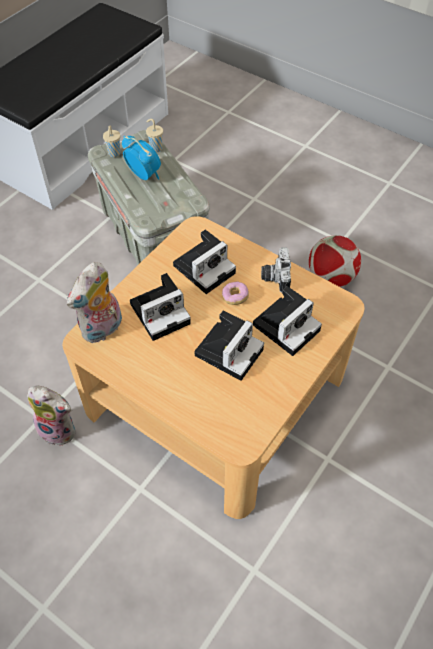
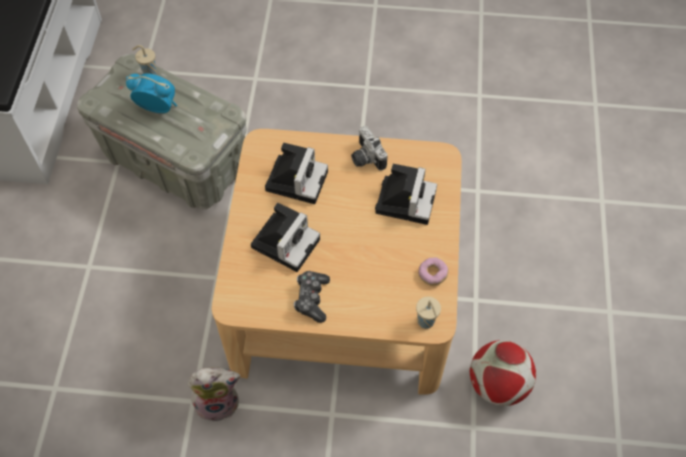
camera: 30 degrees left, 5 degrees up
(103, 329) = (243, 285): plush toy -> none
(114, 154) = (109, 97): beige cup -> beige cup (426, 322)
(149, 368) = (312, 299): none -> game controller
(229, 350) = (370, 246): camera -> none
(235, 297) = (342, 194): donut -> donut (432, 274)
(331, 278) = (378, 128): football -> football (497, 384)

